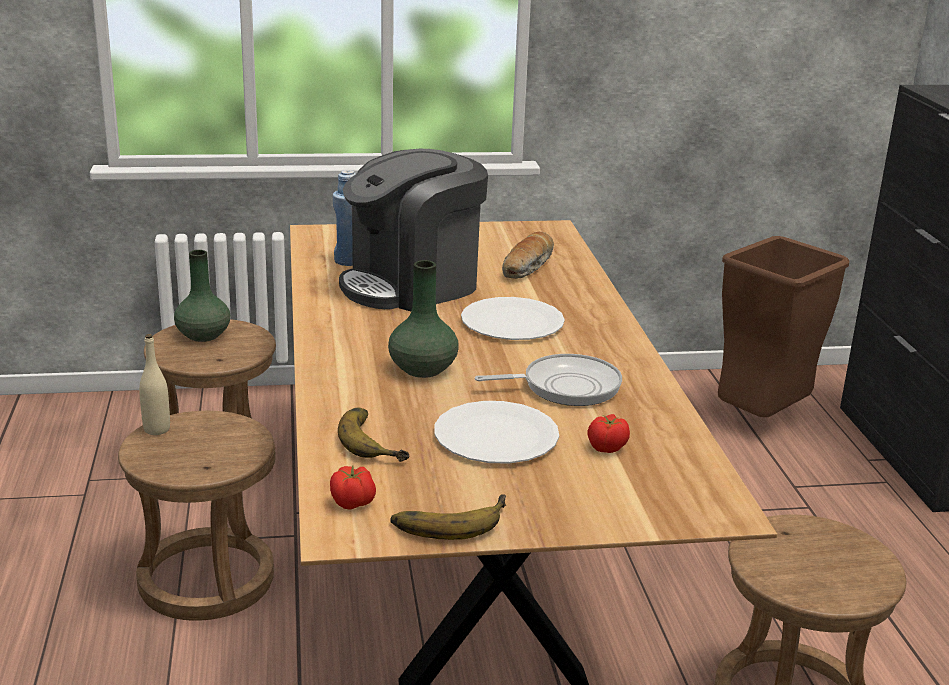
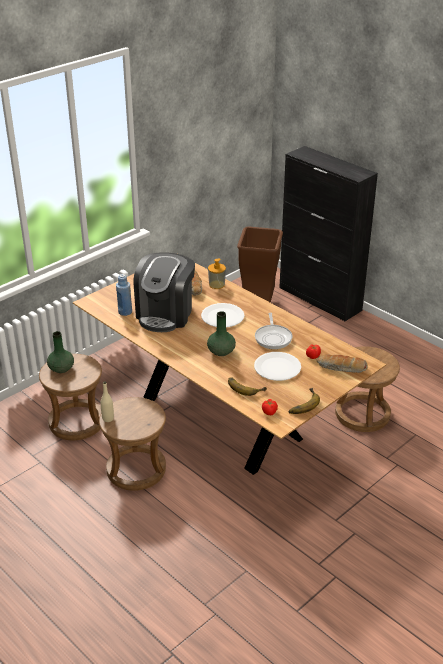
camera: 35 degrees left, 10 degrees up
(565, 386) = (273, 338): frying pan -> frying pan turned 135 degrees clockwise
(575, 277) = (217, 285): none -> soap dispenser
(644, 495) = (341, 368): none -> bread

